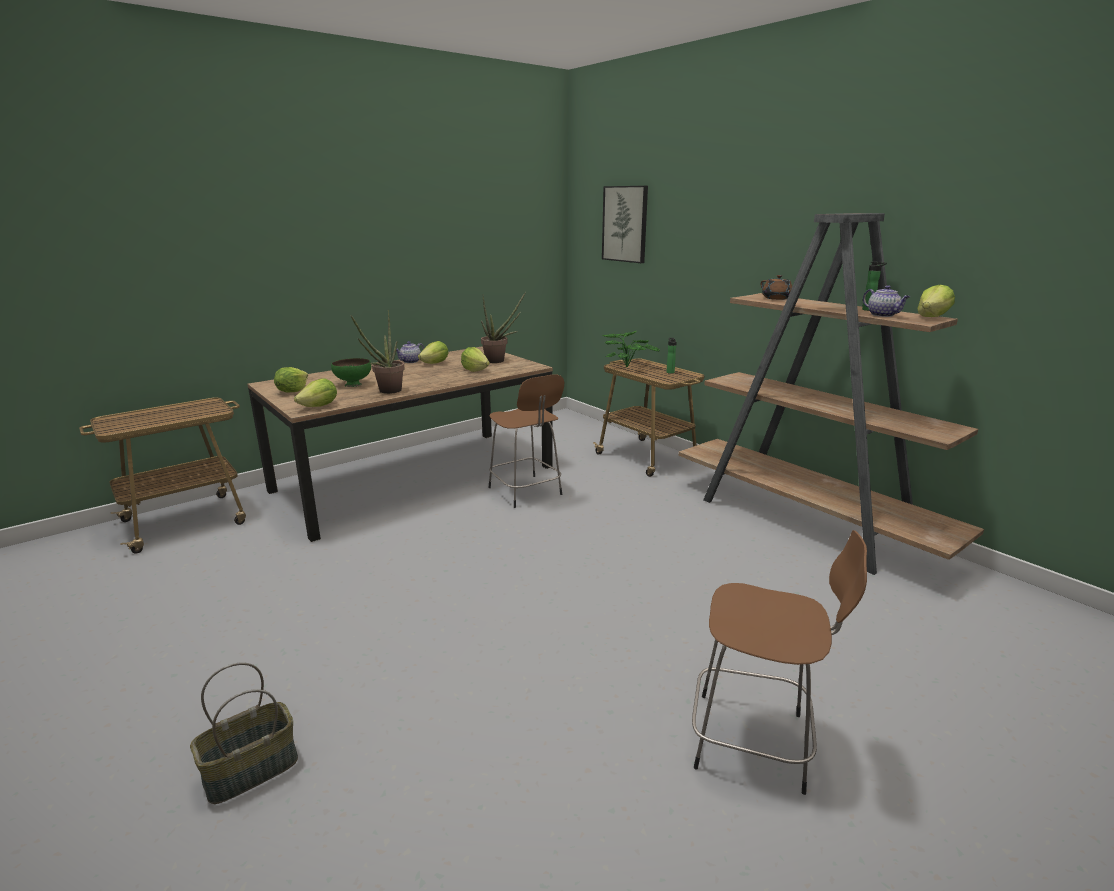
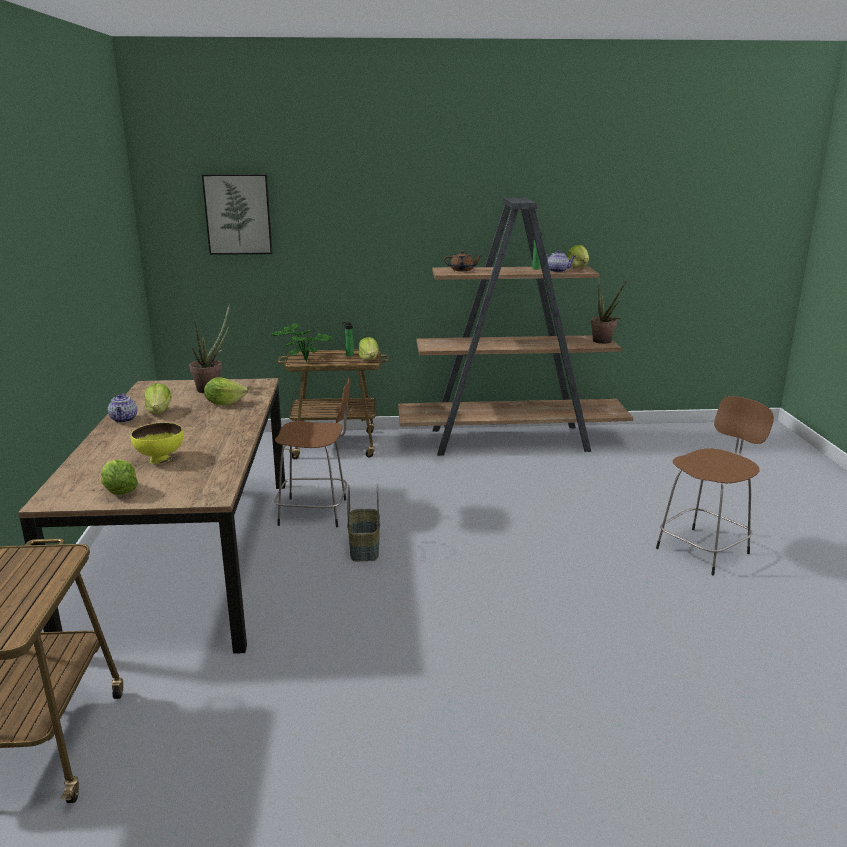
camera: 55 degrees left, 0 degrees up
(251, 772) = (601, 754): basket -> basket (365, 548)
(319, 406) = (214, 487): lettuce -> lettuce (369, 359)
(353, 385) = (160, 459): green bowl -> yellow bowl
(386, 391) = (221, 450): potted plant -> potted plant (604, 342)

